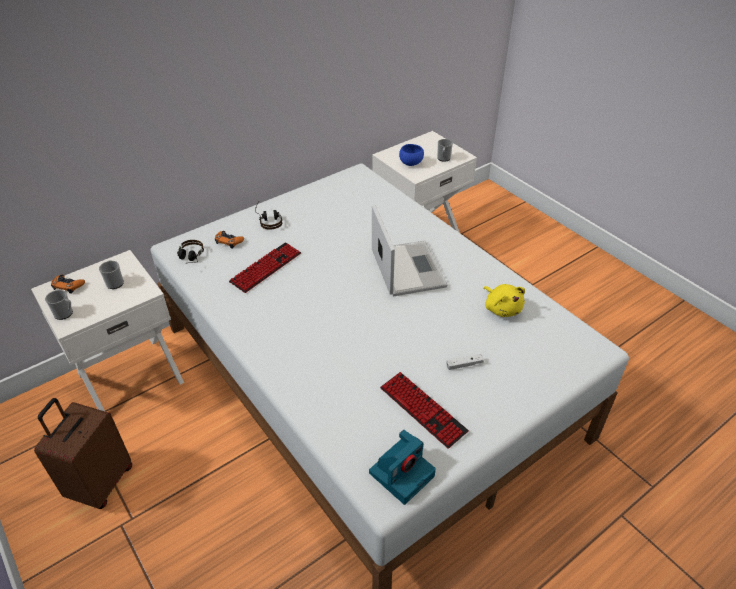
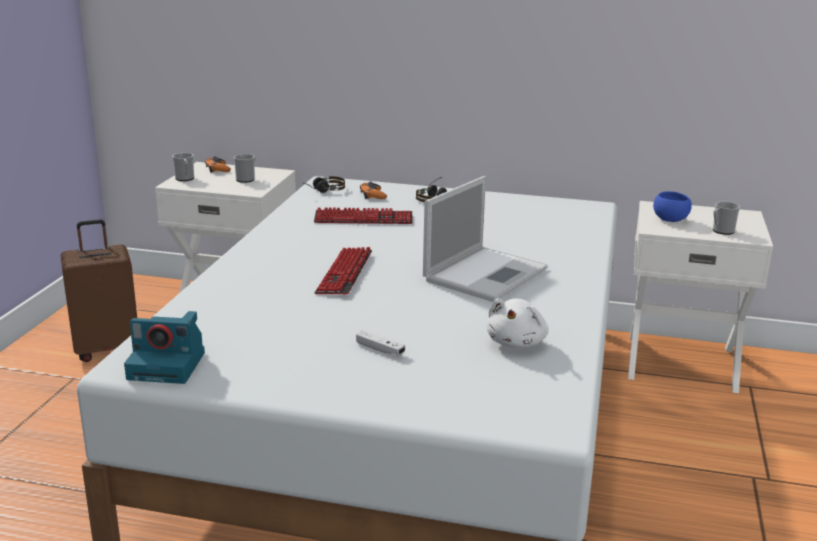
camera: 50 degrees right, 20 degrees down
(422, 410) = (274, 348): keyboard -> keyboard (344, 273)
(502, 308) = (517, 342): yellow plush toy -> white plush toy

